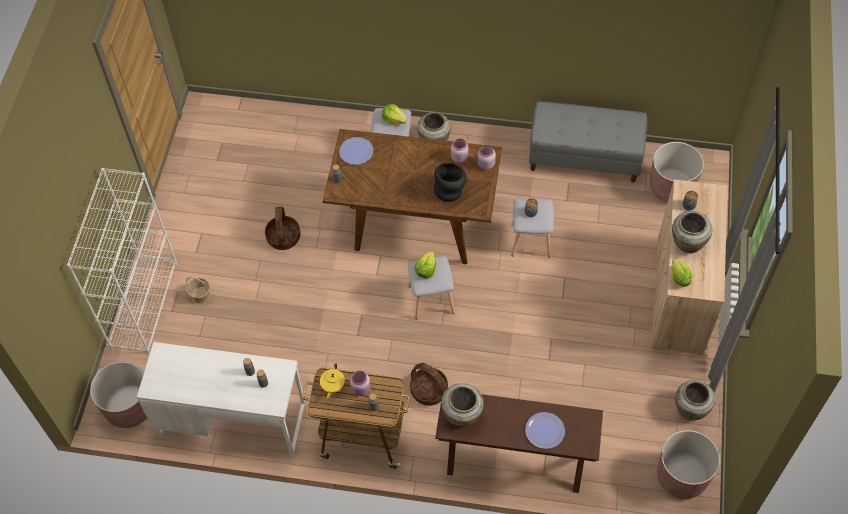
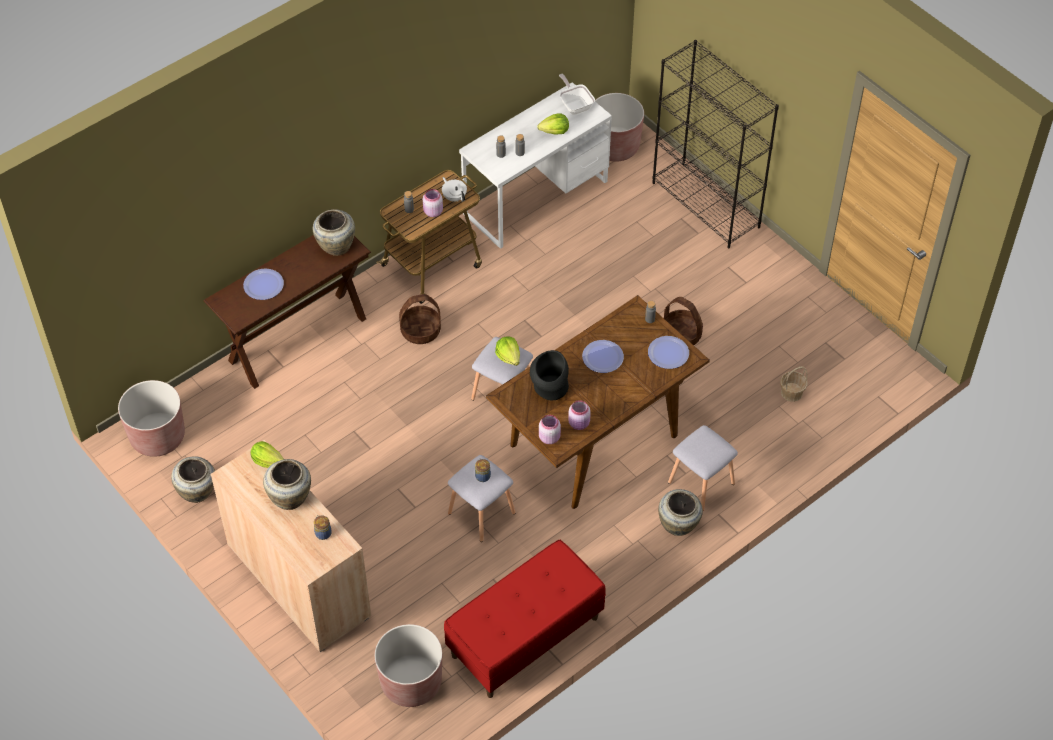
camera: 130 degrees right, 5 degrees down
(144, 305) = (706, 205): white bookcase -> black bookcase
(162, 374) = (575, 105): none -> frying pan
(201, 295) = (677, 245): basket -> basket (791, 392)
(332, 386) = (454, 197): yellow teapot -> white teapot
(394, 119) = (704, 452): lettuce -> lettuce (554, 131)
(395, 182) = (602, 357): none -> plate
(584, 158) = (525, 637): grey bench -> red bench

